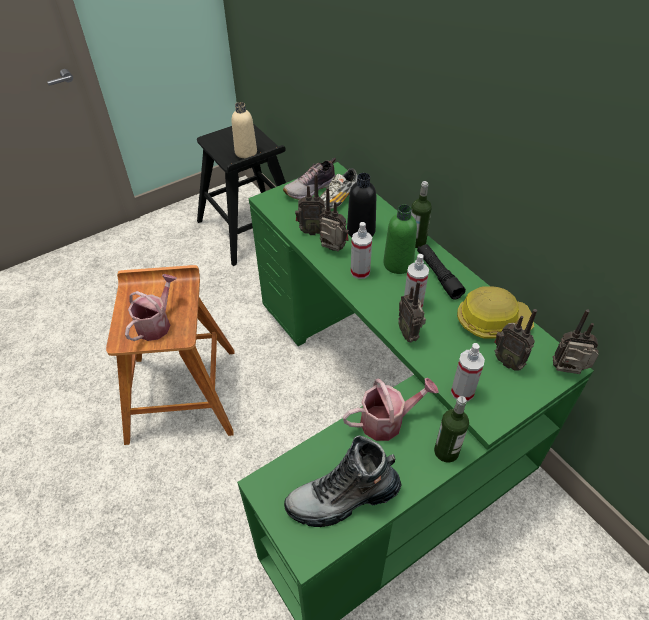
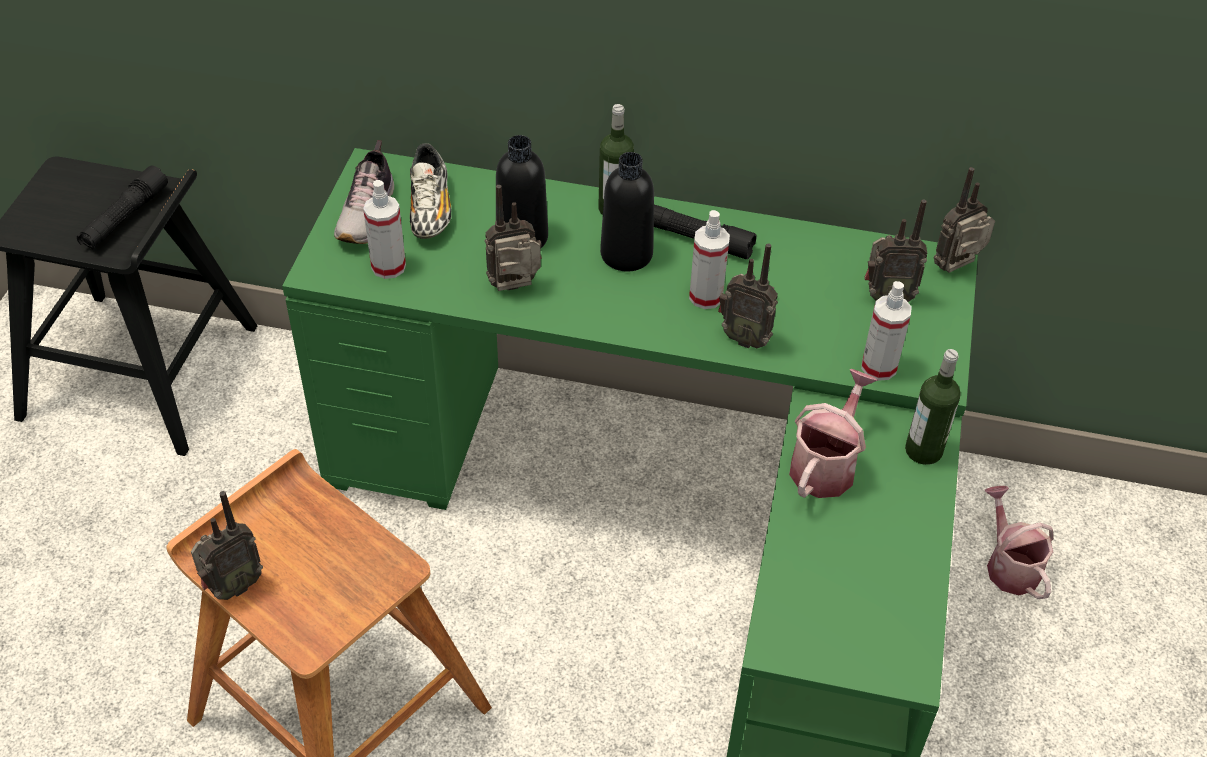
camera: 45 degrees left, 0 degrees up
(156, 323) = (331, 579): watering can -> watering can (1009, 565)
(246, 152) = (125, 217): beige bottle -> black flashlight
(311, 231) = (449, 279): radio -> radio (232, 587)
(342, 498) = (878, 586): boot -> none
(360, 272) = (590, 296): spray bottle -> spray bottle (388, 266)
(398, 264) = (626, 254): green bottle -> black bottle
(492, 321) = (818, 259): hard hat -> none

